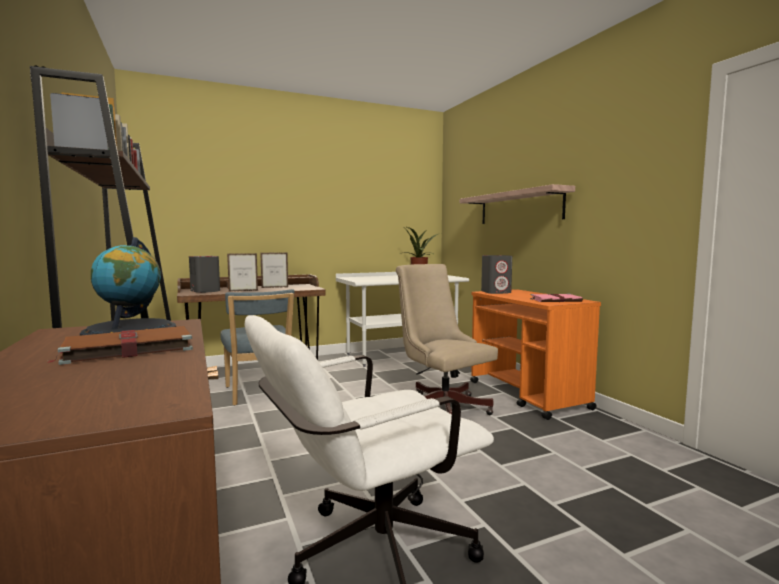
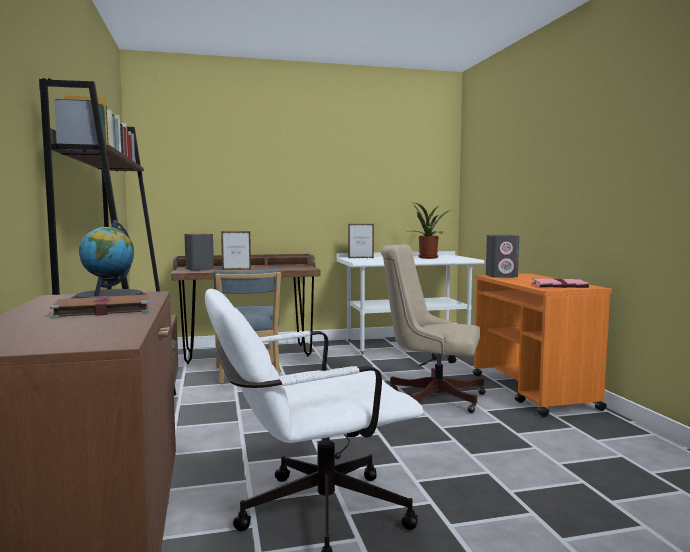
camera: 10 degrees right, 0 degrees up
(275, 287) = (269, 267): picture frame -> picture frame (361, 258)
(441, 406) = (431, 396): beige office chair -> beige office chair turned 45 degrees counterclockwise
(519, 207) = (535, 181): shelf -> none

